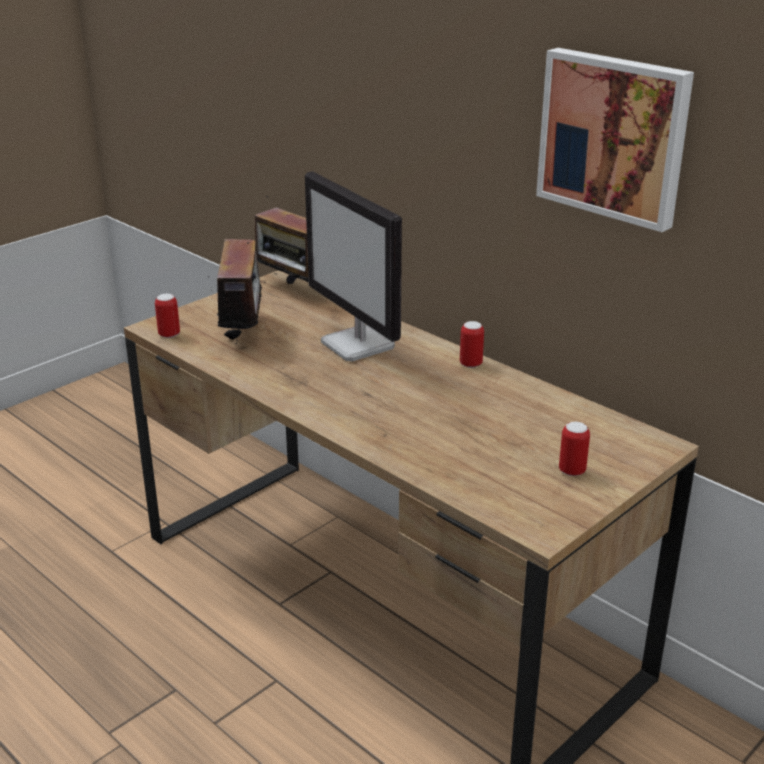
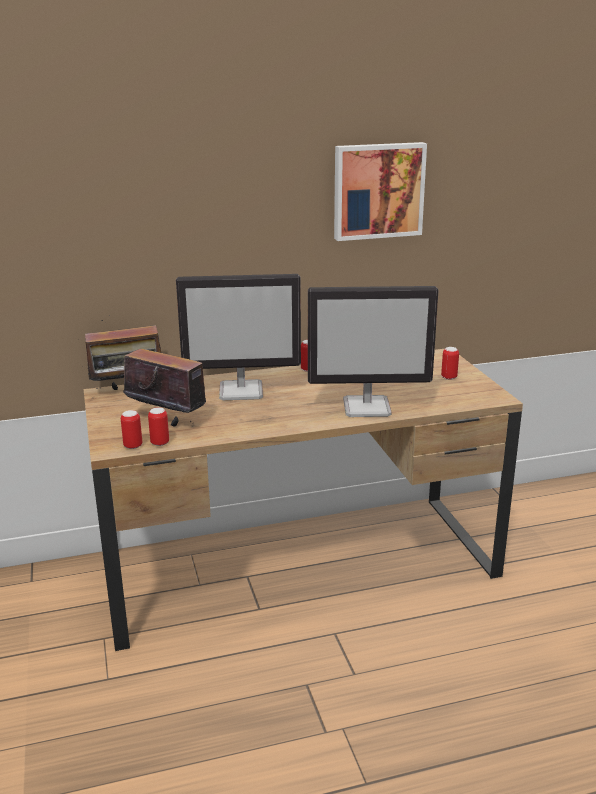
camera: 60 degrees left, 5 degrees down
(186, 345) = (160, 443): none -> can
(395, 435) = (368, 407): none -> monitor

